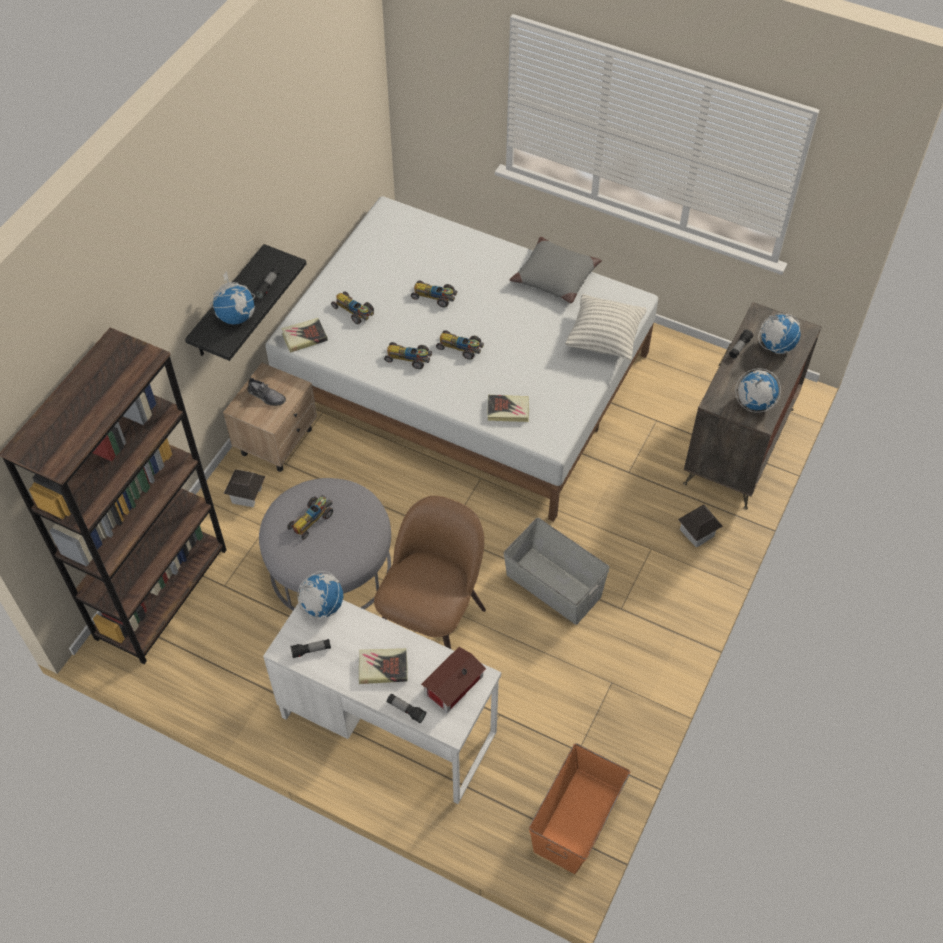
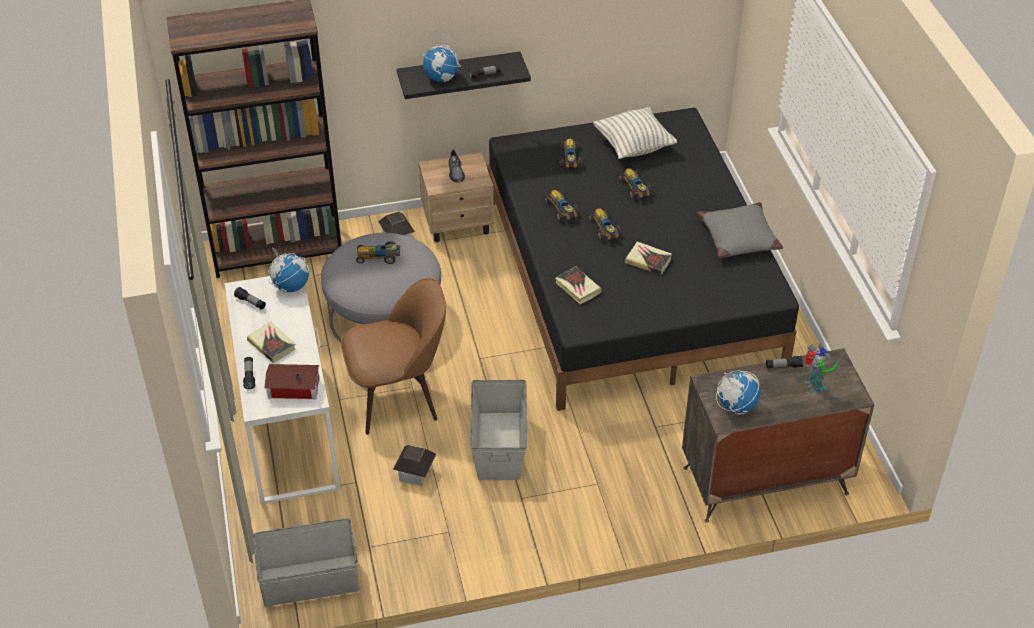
camera: 50 degrees right, 10 degrees down
(304, 337) = (517, 151): book -> book (648, 261)
(464, 377) = (630, 281): white bed -> black bed
(575, 820) = (309, 580): orange storage box -> grey storage box
(604, 339) = (712, 299): pillow -> pillow (633, 146)
(697, 532) = (645, 503): toy house -> toy house (415, 473)
(776, 346) = (814, 387): globe -> toy robot

